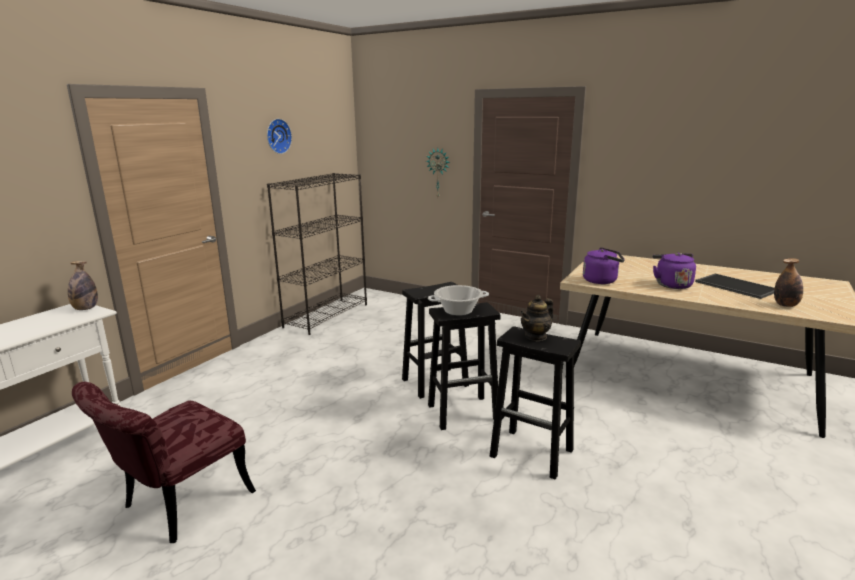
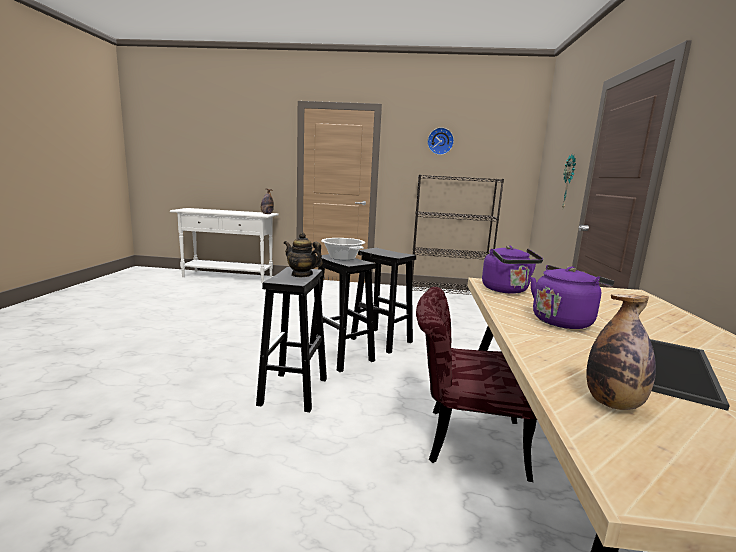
camera: 65 degrees right, 5 degrees down
(177, 506) = (202, 304): red chair -> red chair (462, 439)

